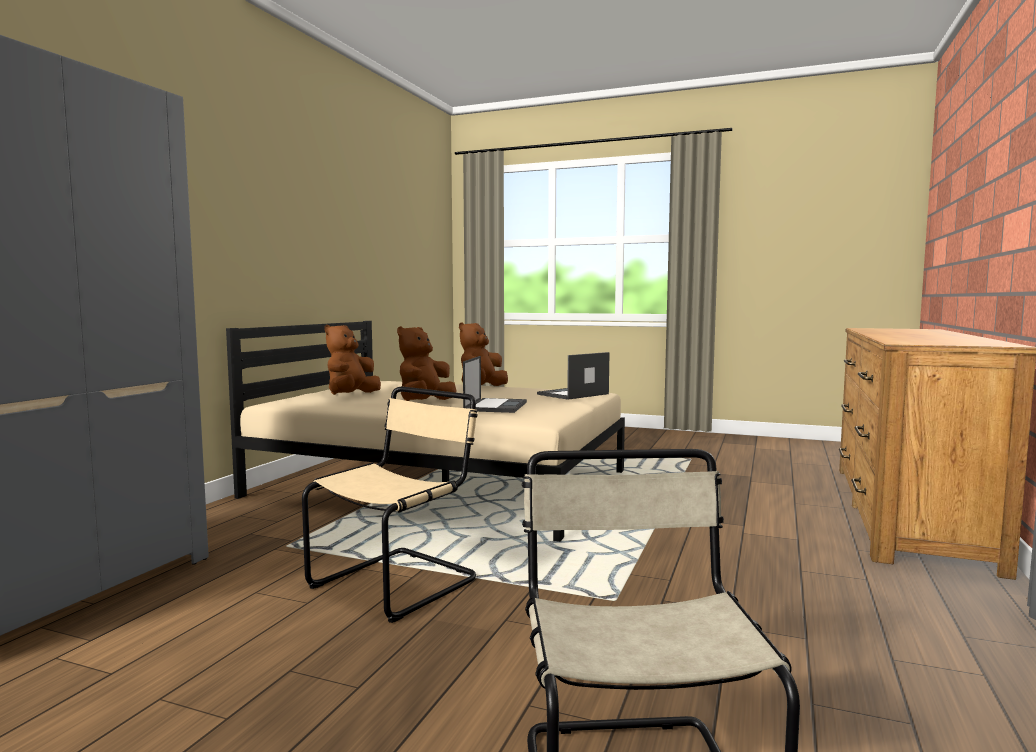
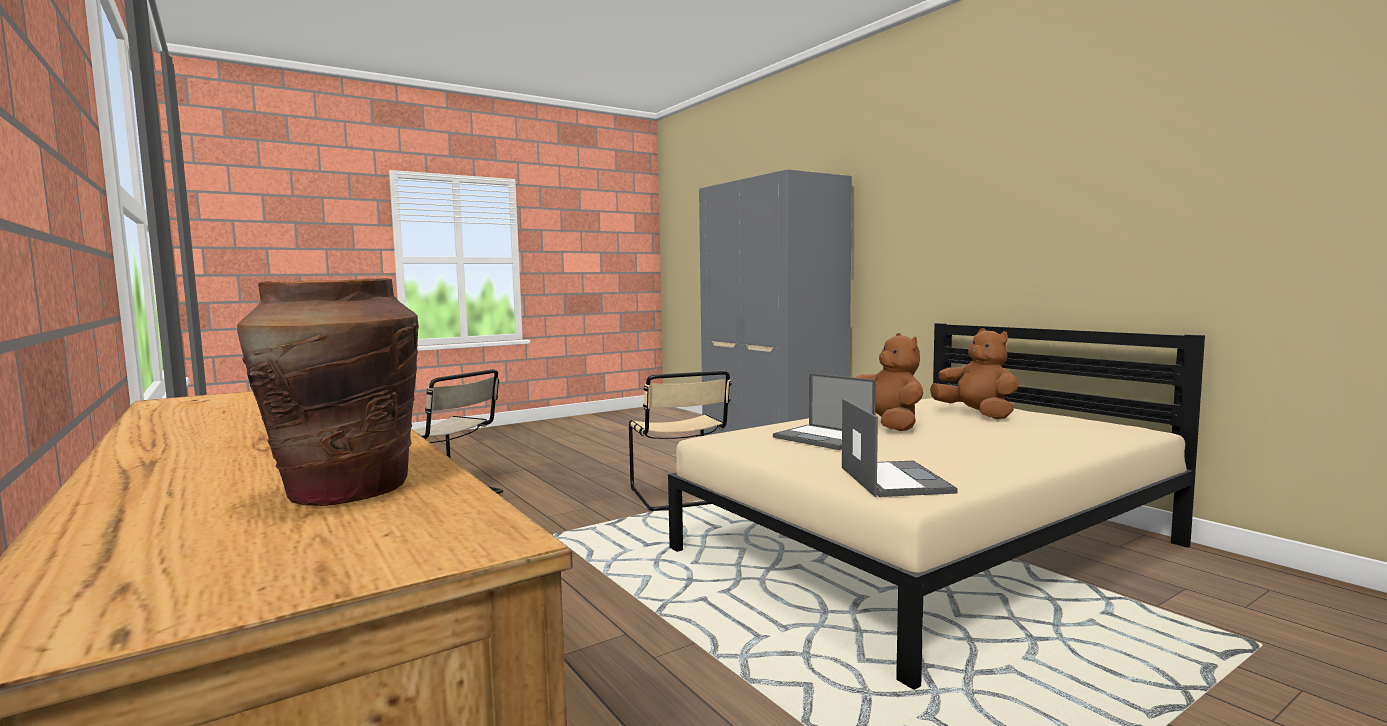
camera: 125 degrees right, 0 degrees up
(481, 388) = (1019, 455): brown plush toy -> none
(886, 330) = (346, 490): none -> brown vase

